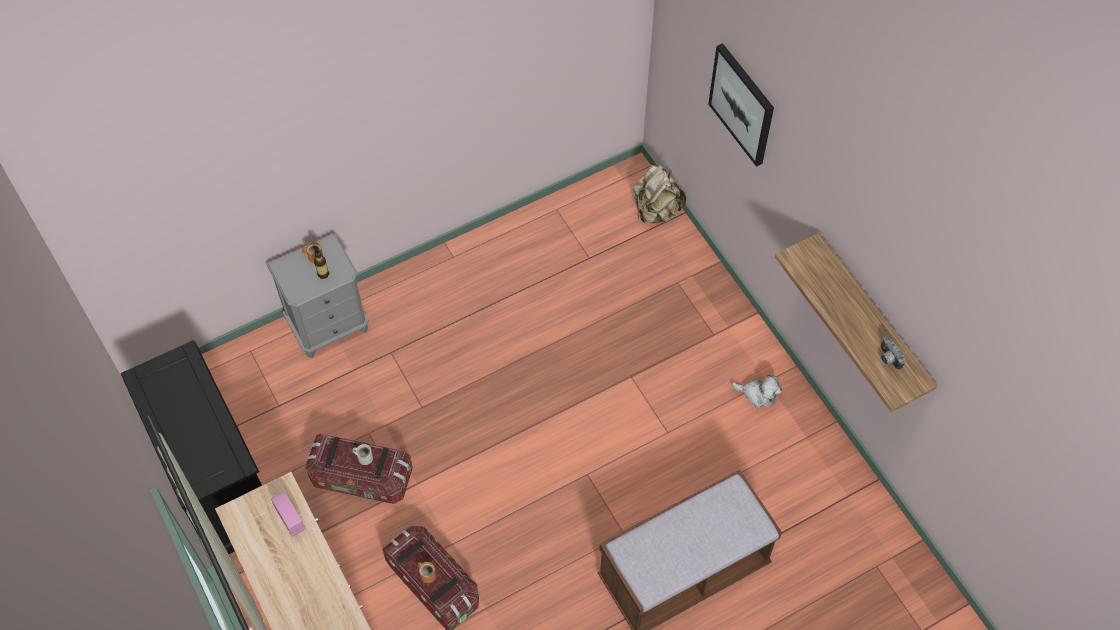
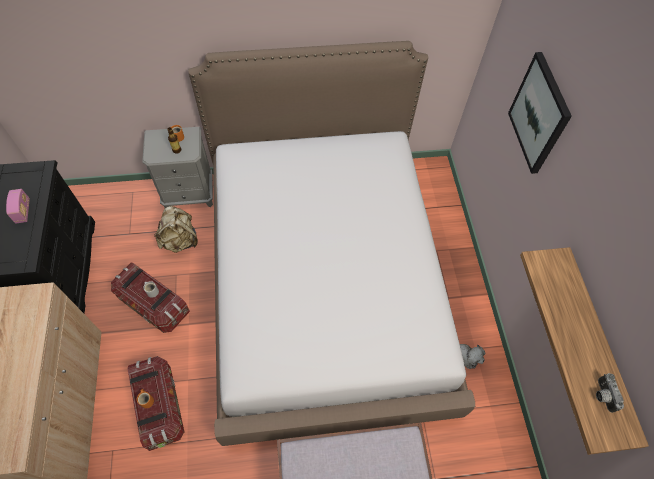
camera: 20 degrees right, 0 degrees up
(290, 518) = (28, 320): radio -> radio (23, 211)
(560, 374) = (325, 284): none -> bed
(656, 210) = (441, 196): beige backpack -> beige backpack (180, 240)

